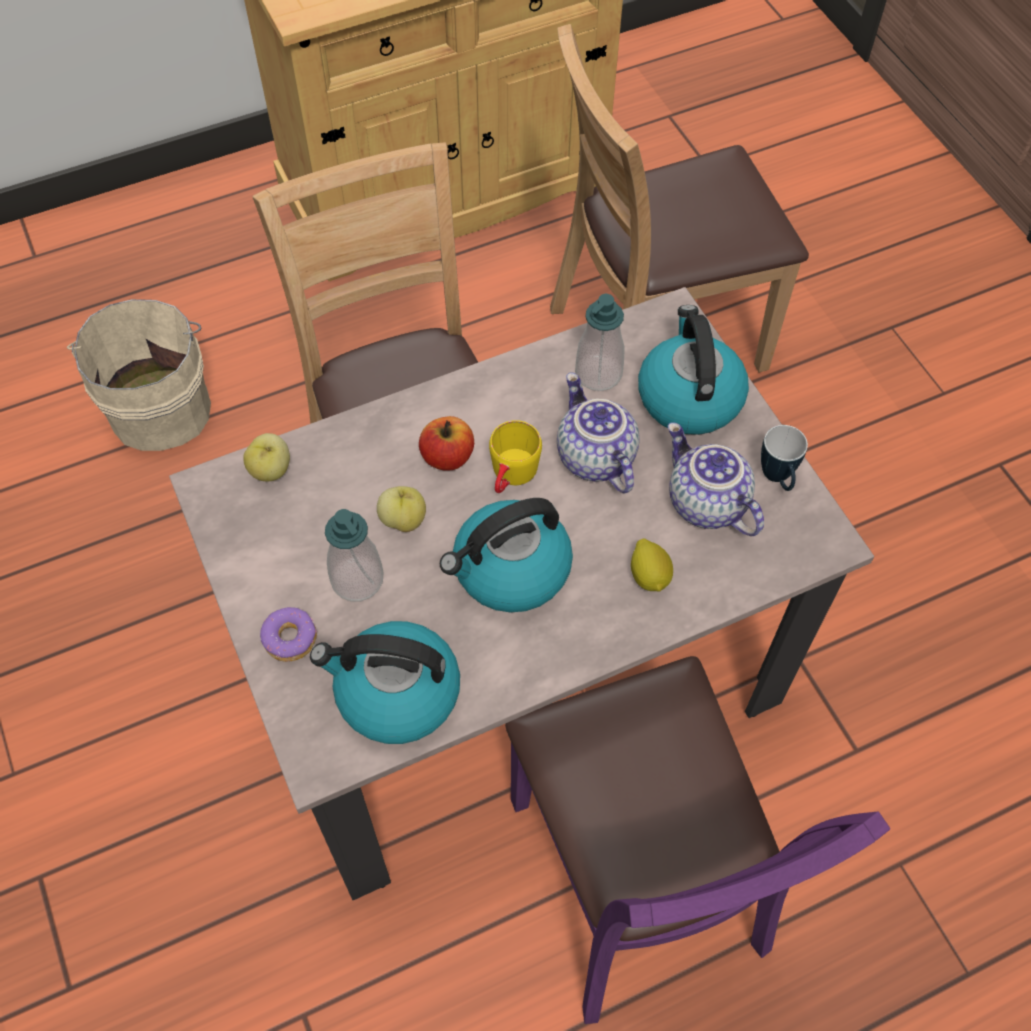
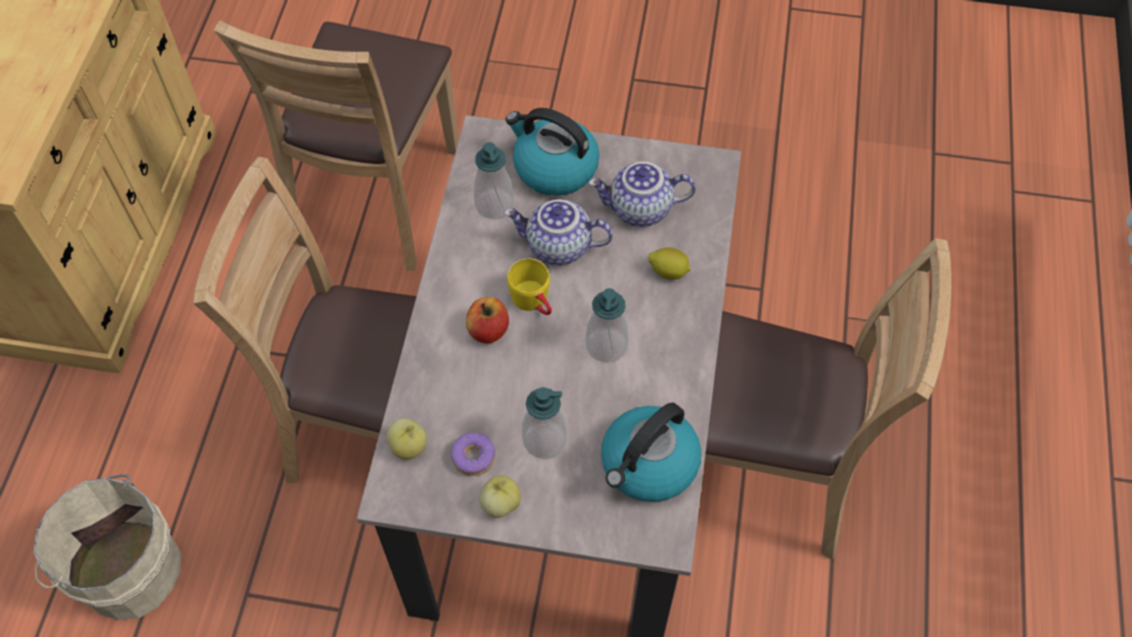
camera: 55 degrees left, 0 degrees up
(290, 639) = (560, 507): donut -> donut (474, 457)
(403, 519) = (518, 385): apple -> apple (500, 503)
(510, 570) = (606, 345): kettle -> soap dispenser
(635, 879) = (759, 469): purple chair -> brown chair
(778, 479) = (652, 162): mug -> none

